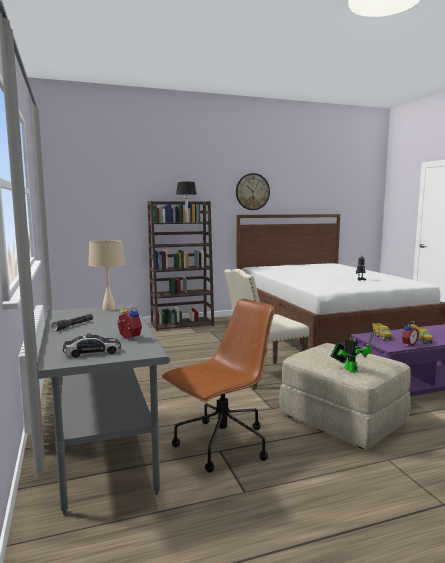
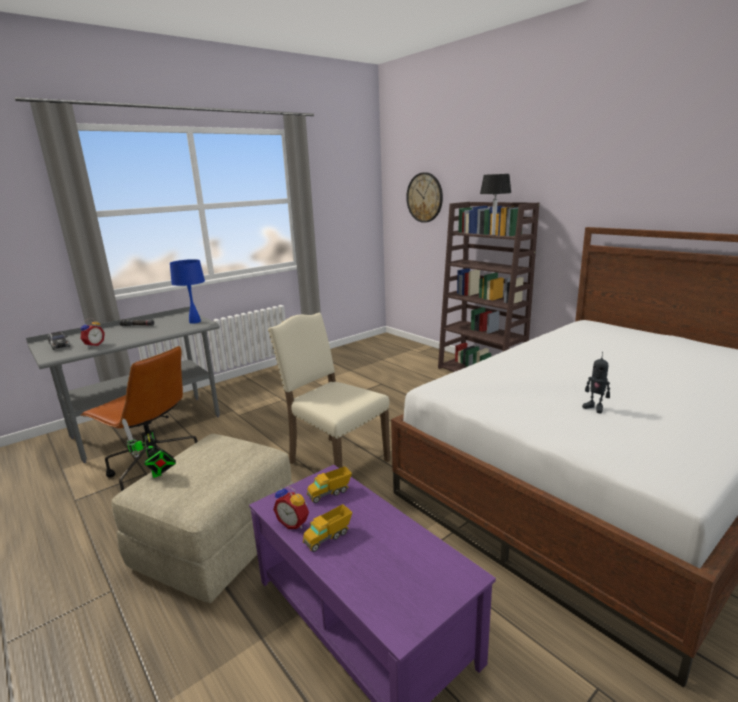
camera: 70 degrees right, 10 degrees up
(109, 309) = (194, 322): beige table lamp -> blue table lamp
(252, 191) = (630, 184): wall clock -> wall clock (424, 197)
(349, 369) = (156, 474): toy robot -> toy robot turned 105 degrees clockwise

